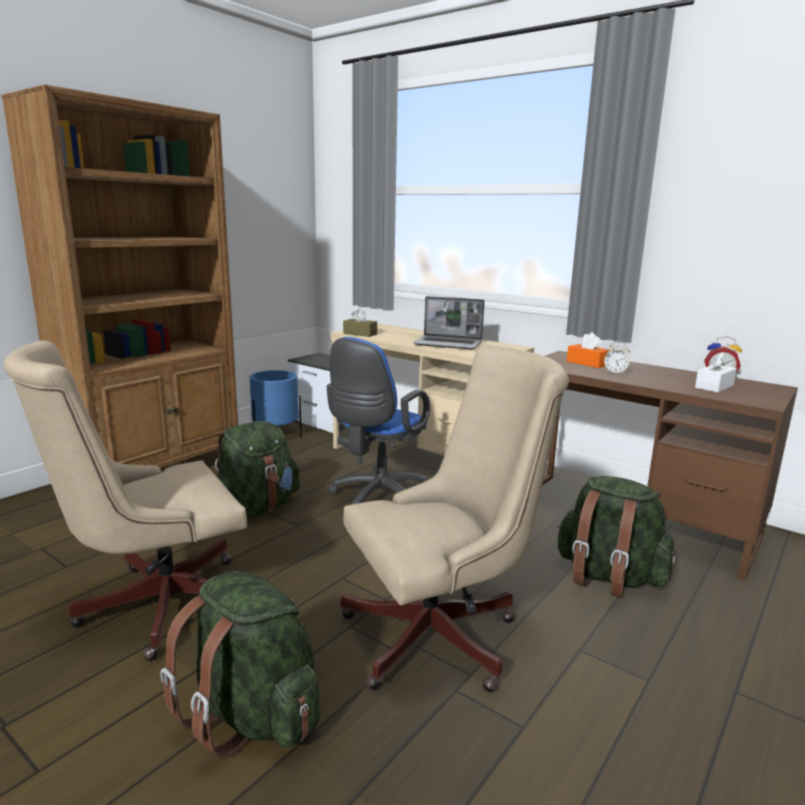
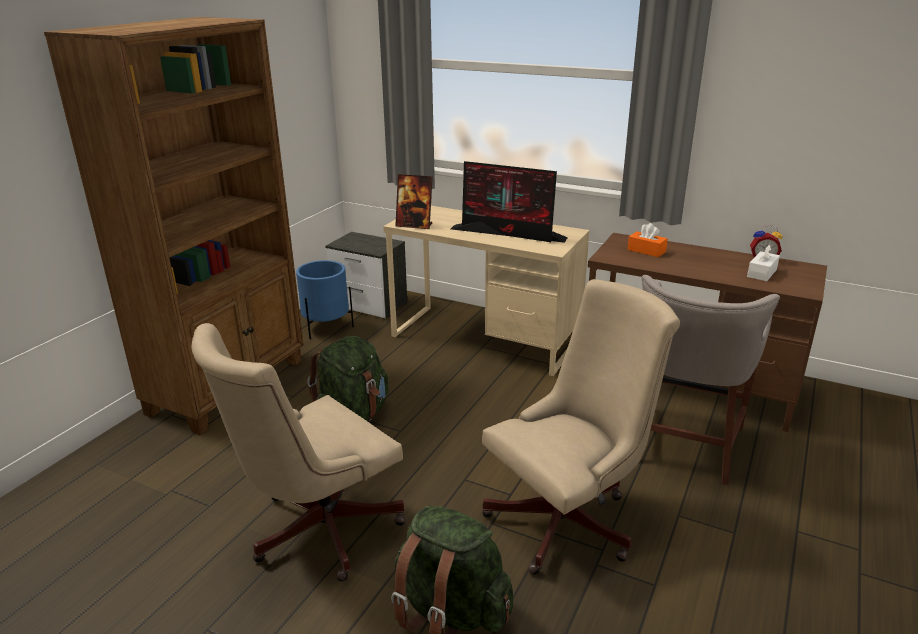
camera: 10 degrees left, 10 degrees up
(360, 334) = (414, 225): brown tissue box -> picture frame
(377, 499) = (460, 392): blue office chair -> none
(449, 344) = (509, 233): laptop -> monitor
(608, 577) = (683, 445): green backpack -> grey stool
(614, 373) = (675, 262): alarm clock -> none

